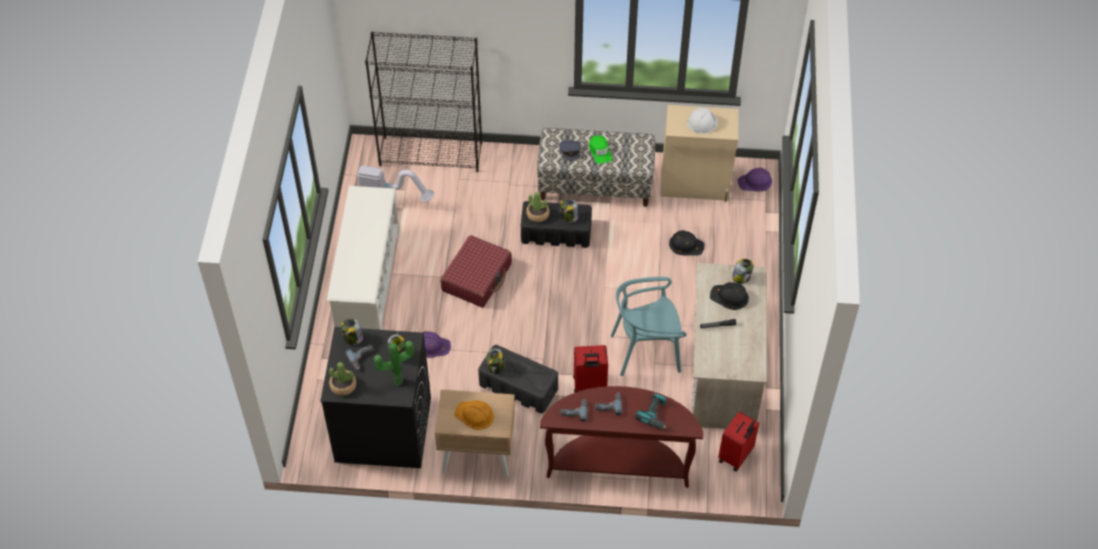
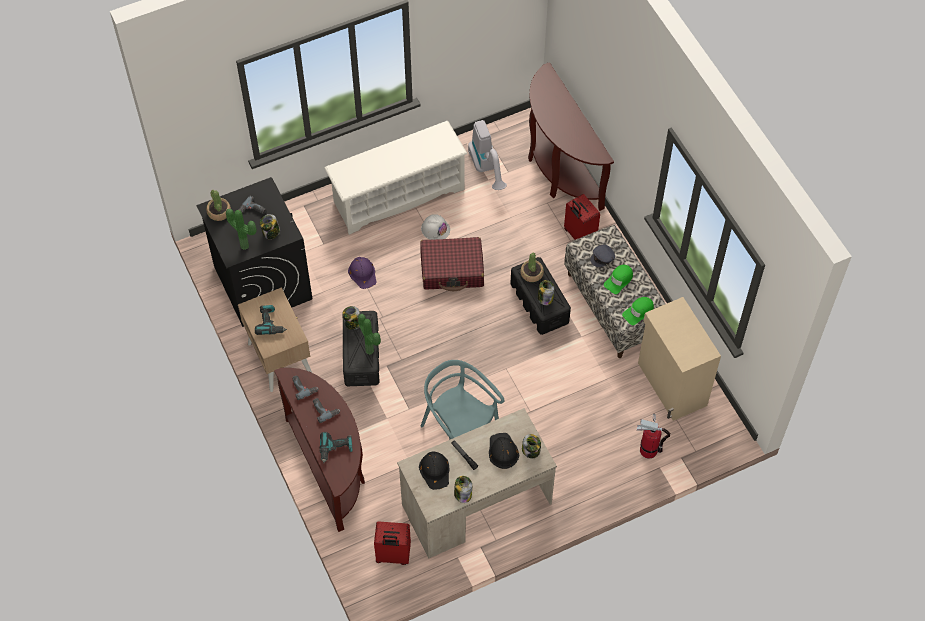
camera: 60 degrees right, 5 degrees up
(352, 338) = (267, 194): jar -> jar (462, 494)
(431, 154) = (559, 170): black bookcase -> brown console table
(474, 415) = (270, 323): orange hard hat -> power drill
(533, 366) = (371, 350): none -> potted plant
(589, 384) = (396, 406): red suitcase -> red suitcase (579, 235)
(639, 154) = (638, 312): none -> green cap
(686, 245) = (596, 409): black hard hat -> black hard hat (435, 470)
(702, 122) = (681, 334): white hard hat -> white hard hat (435, 229)
(746, 229) = (648, 450): none -> fire extinguisher
(755, 182) = (711, 432): purple hard hat -> none

